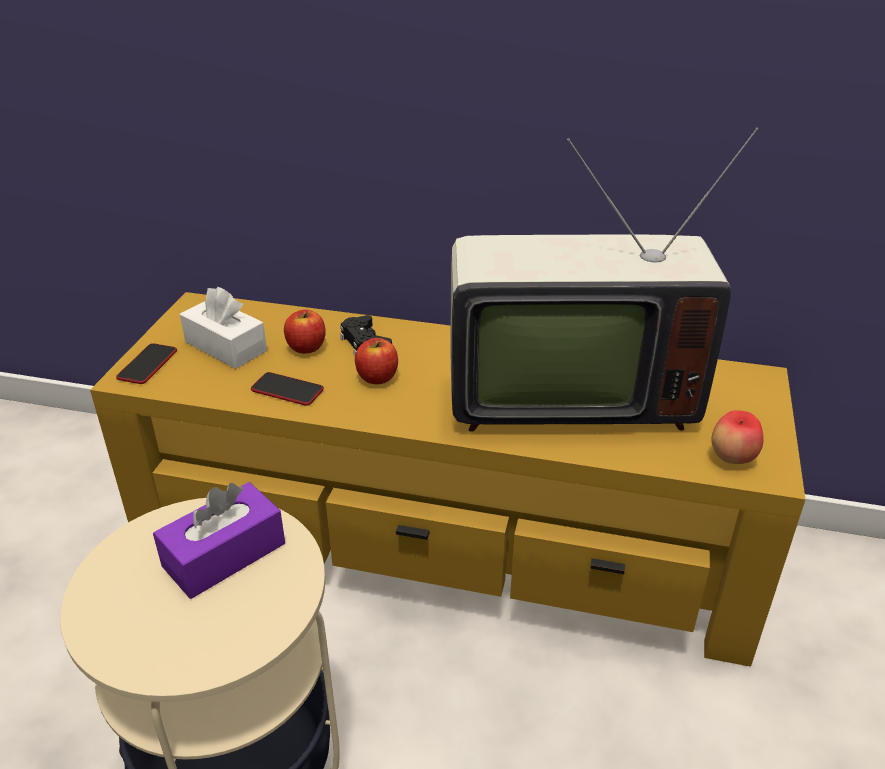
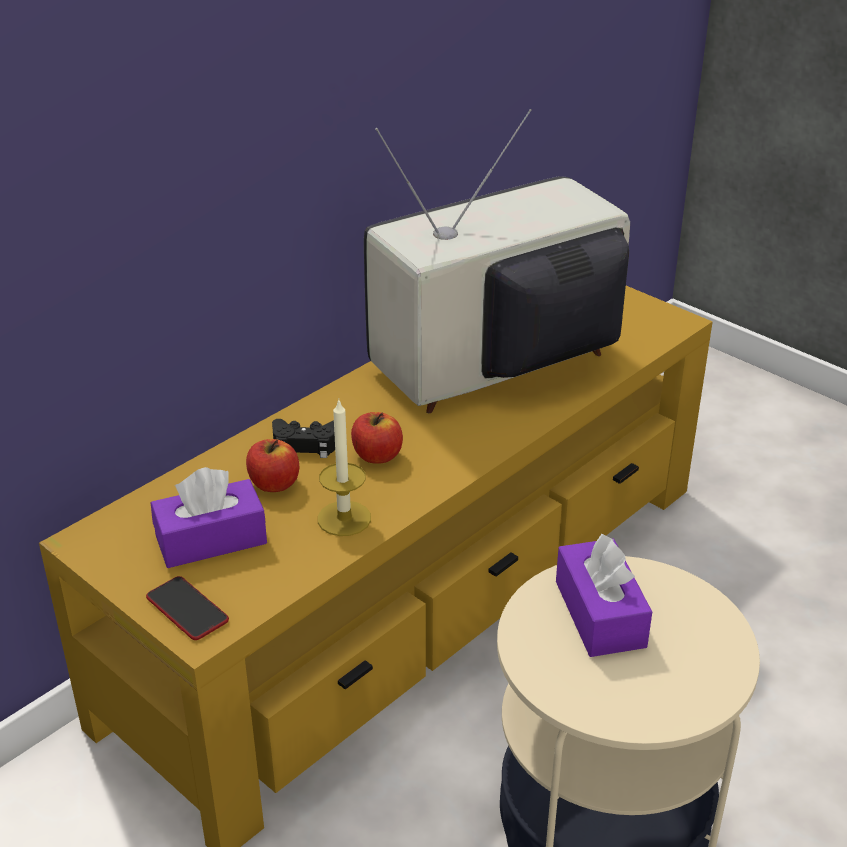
camera: 60 degrees left, 0 degrees up
(226, 346) = (211, 540): white tissue box -> purple tissue box
(287, 390) = (344, 518): phone -> candle
(564, 395) = (503, 366): television -> television turned 150 degrees counterclockwise
(732, 459) = (648, 328): apple -> none

